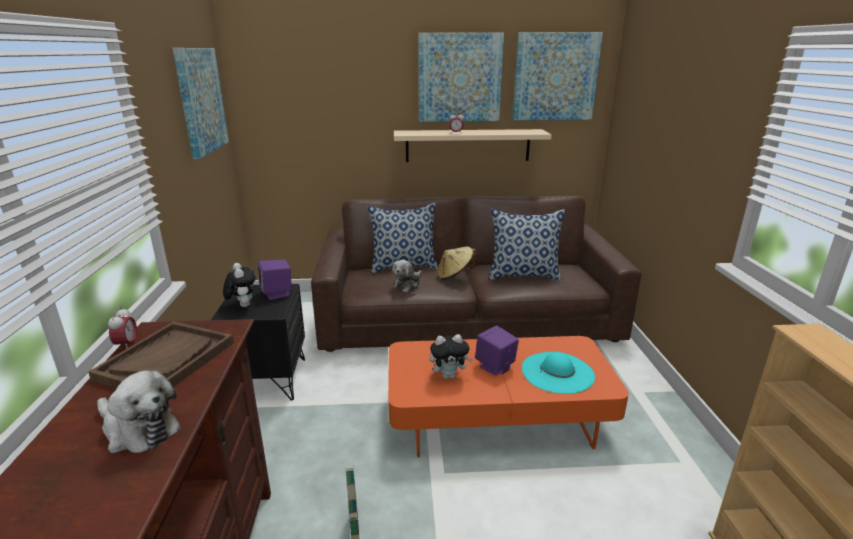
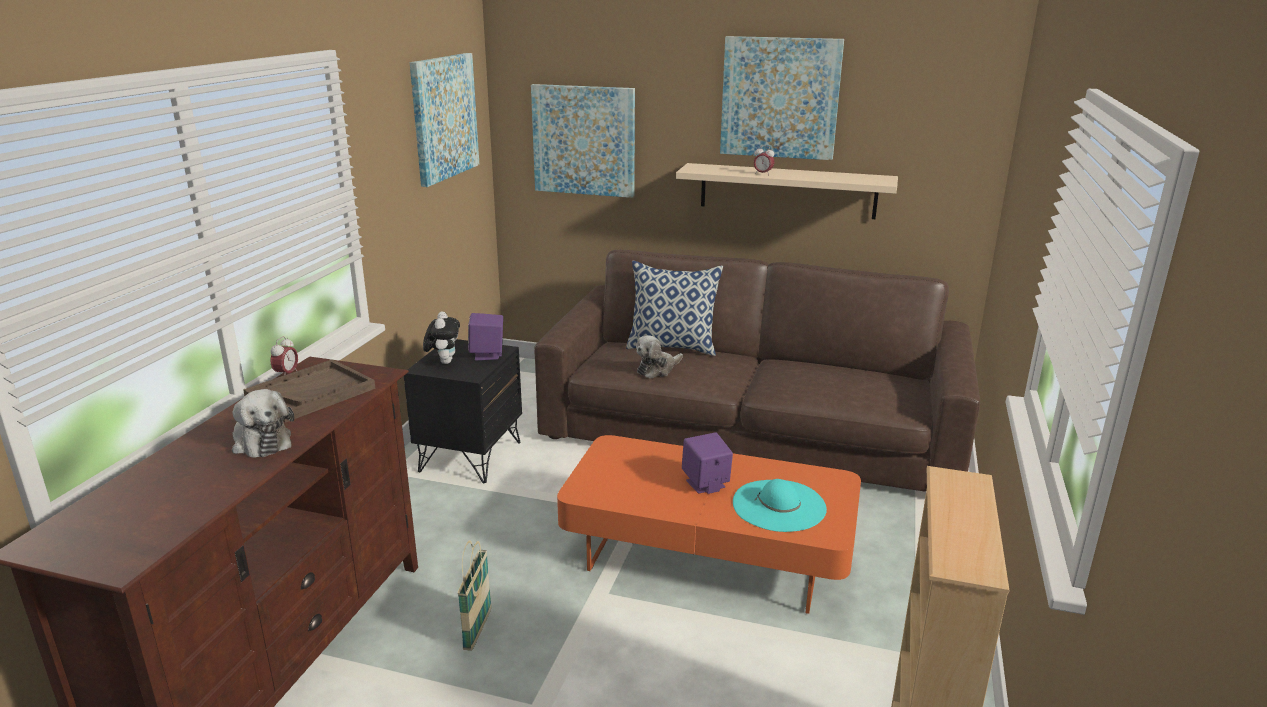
camera: 20 degrees right, 0 degrees up
(449, 376) = (643, 483): plush toy -> none
(454, 275) = (726, 367): beige hat -> none
(524, 275) = (820, 381): pillow -> none
(555, 77) = (921, 103): picture -> picture (584, 140)

